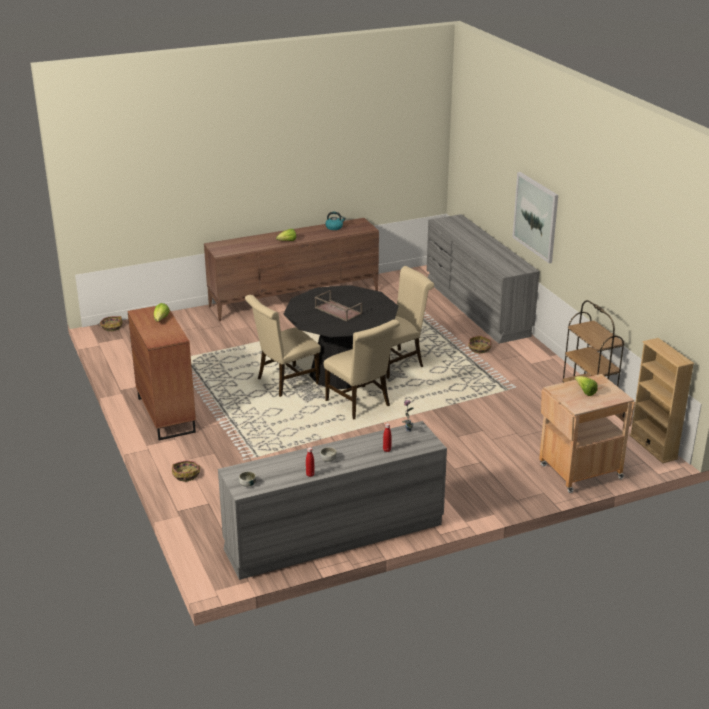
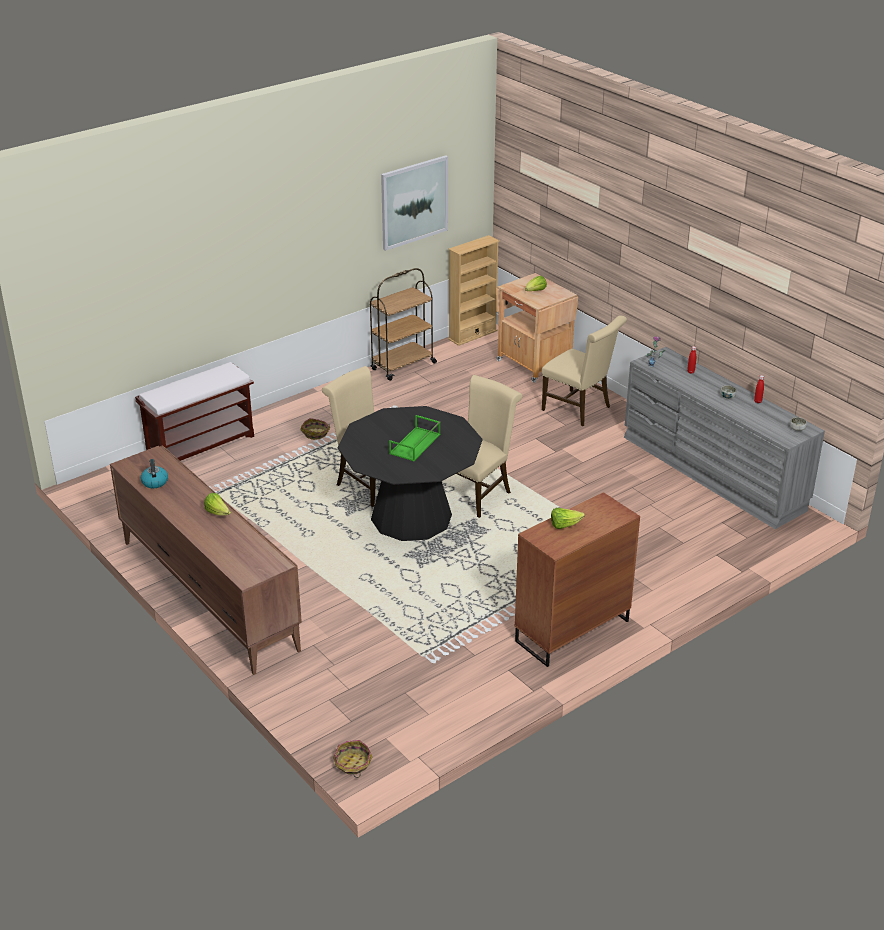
camera: 105 degrees left, 5 degrees up
(186, 474) = (679, 582): basket -> none
(284, 382) = (451, 555): beige chair -> beige chair (580, 409)
(337, 311) = (415, 444): brown tray -> green tray
(477, 306) = (201, 445): grey dresser -> brown bench
(535, 216) = (246, 278): picture -> picture (414, 202)

